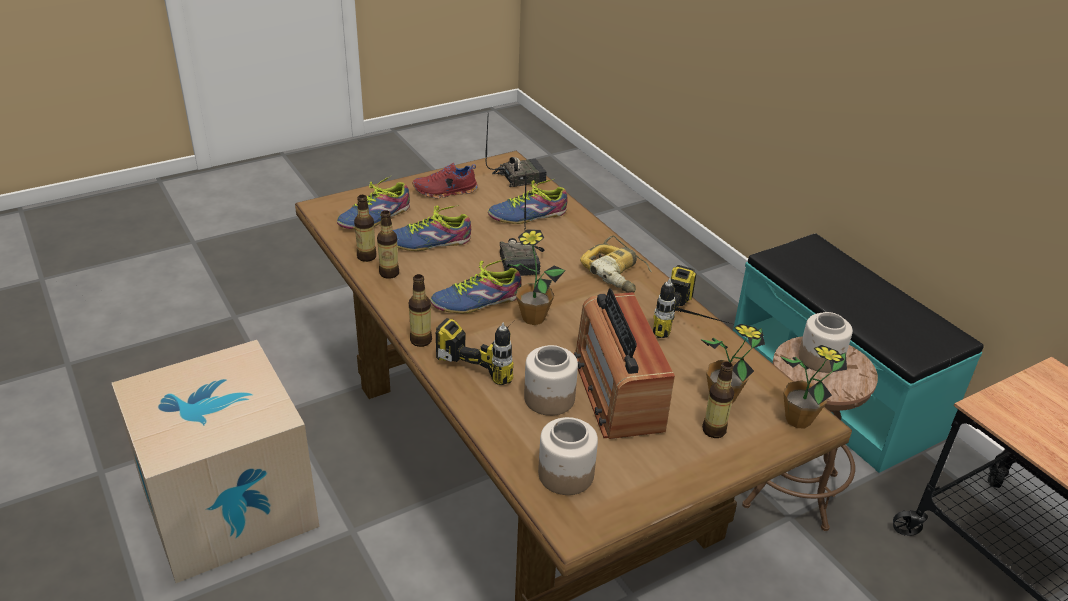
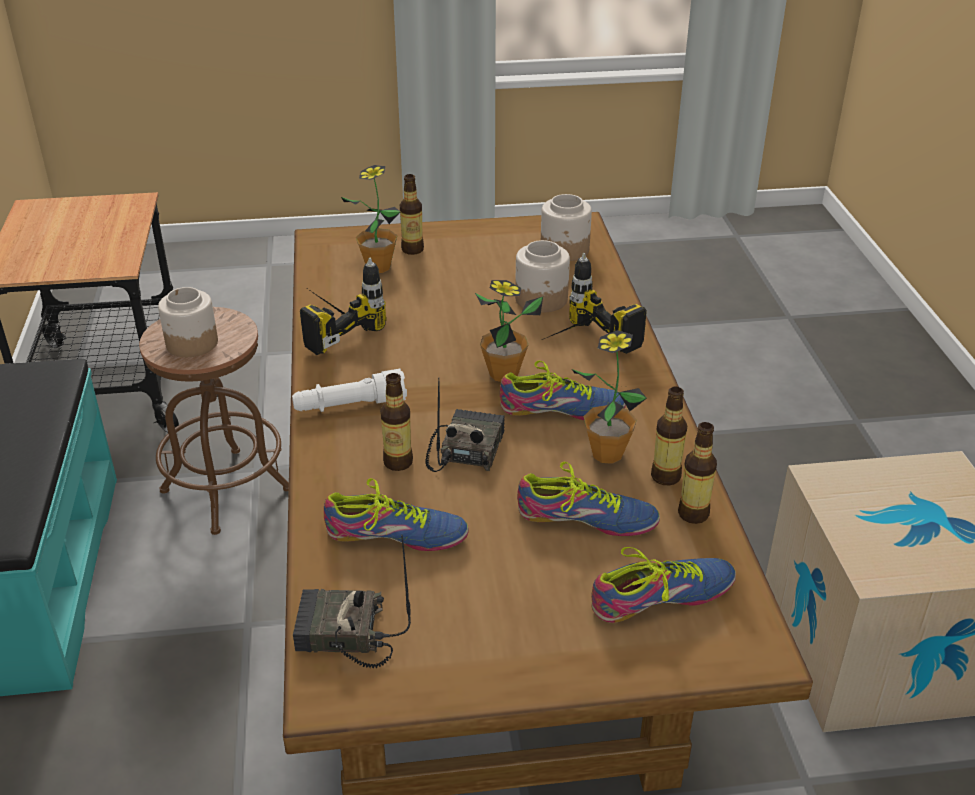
camera: 155 degrees left, 0 degrees up
(421, 340) = (651, 378): bottle -> bottle (398, 462)
(445, 192) = (508, 631): red shoe -> none
(617, 391) = (470, 291): radio -> none
(618, 272) = (350, 406): power drill -> white flashlight
(798, 420) = (331, 241): potted plant -> potted plant (607, 453)

